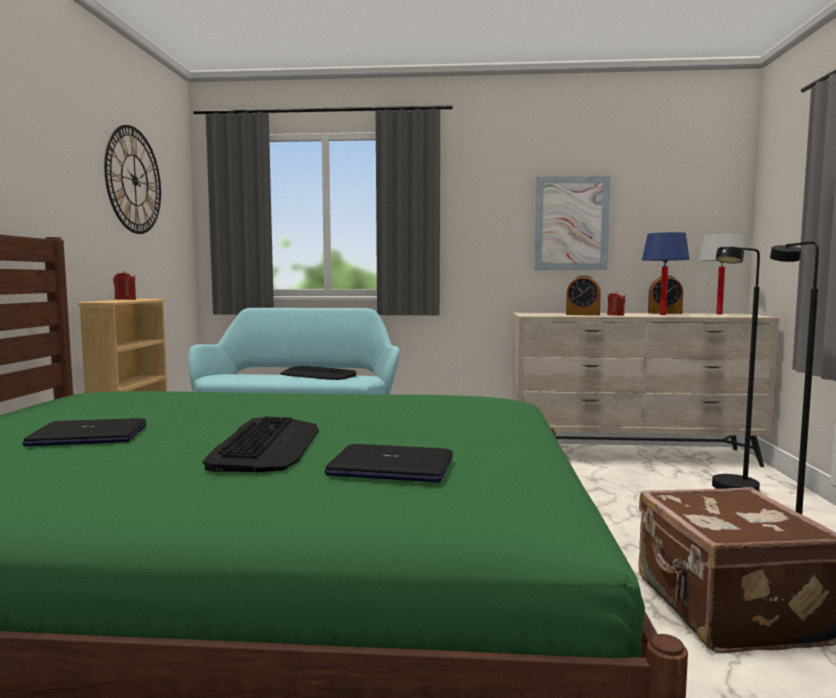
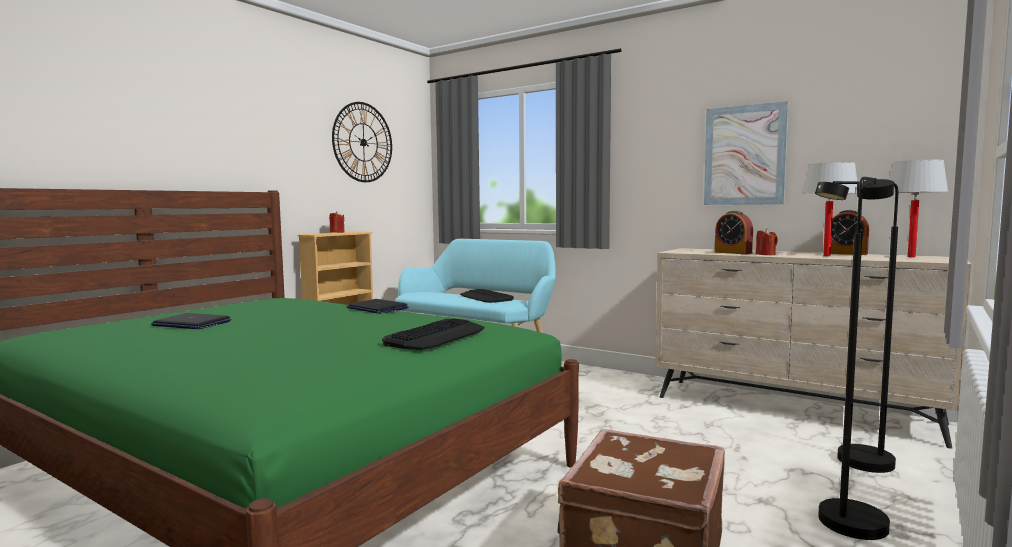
camera: 30 degrees right, 0 degrees up
(267, 446) = (248, 340): keyboard -> keyboard (436, 336)
(390, 467) = (266, 362): laptop -> laptop (377, 308)
(662, 315) = (826, 256): blue table lamp -> white table lamp

